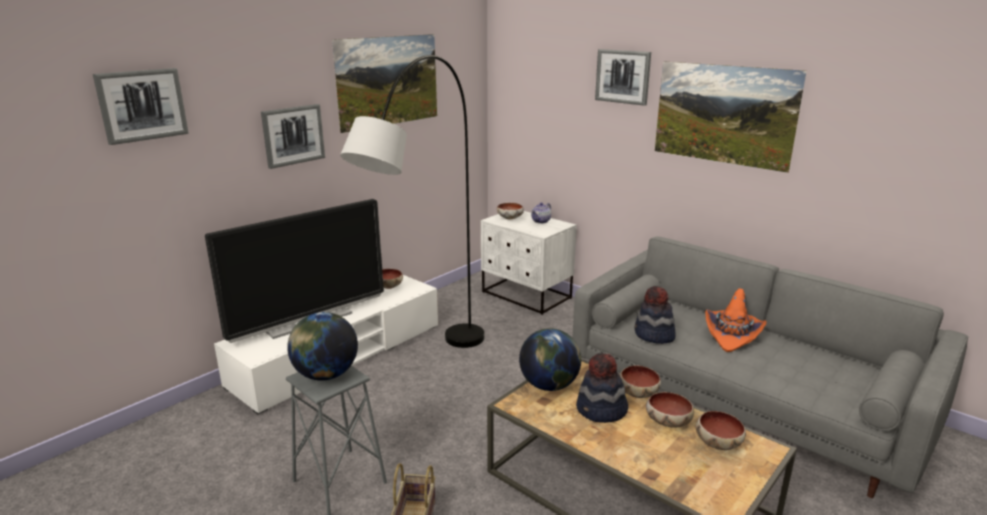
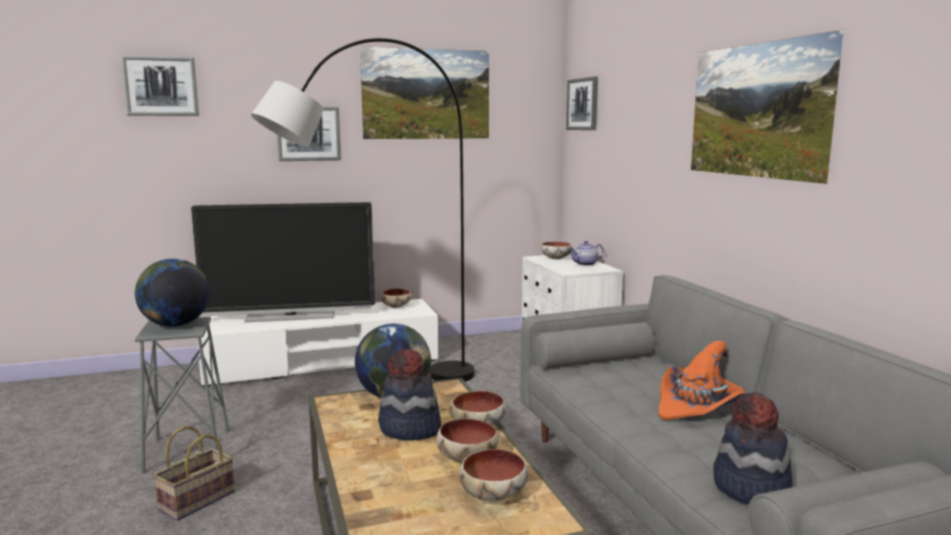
camera: 30 degrees right, 10 degrees down
(623, 76) = (664, 80): picture -> picture (583, 104)
(654, 335) = (588, 385): hat -> hat (750, 489)

